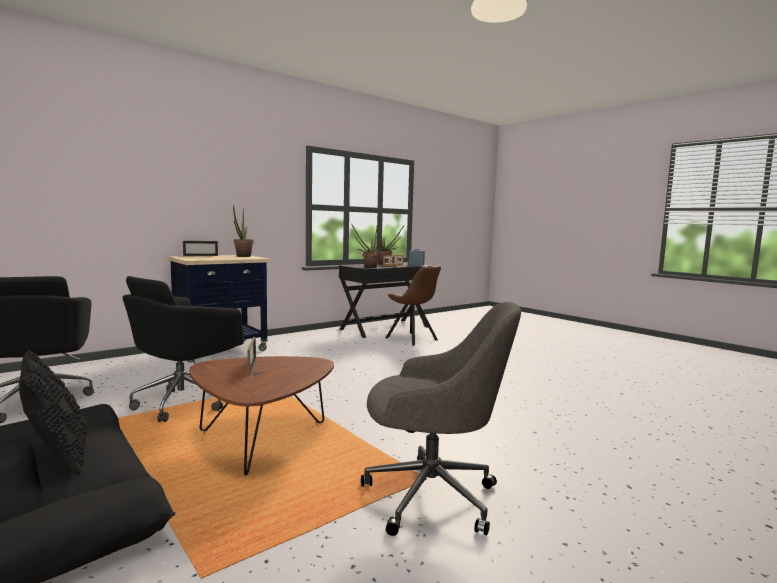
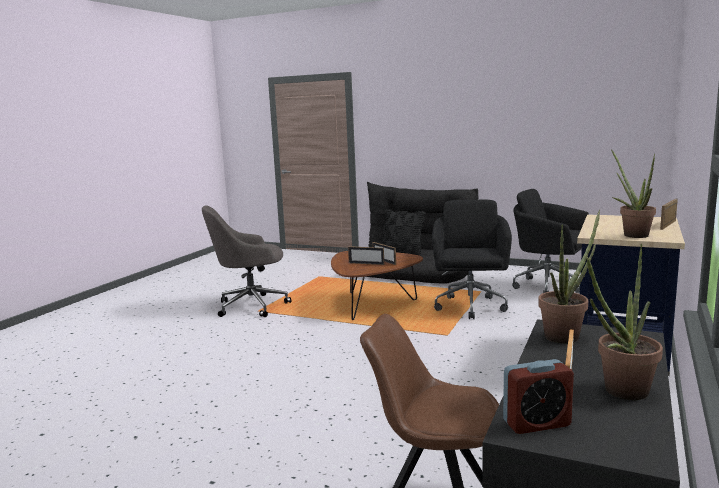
camera: 155 degrees right, 5 degrees up
(279, 368) = (366, 263): none -> picture frame

